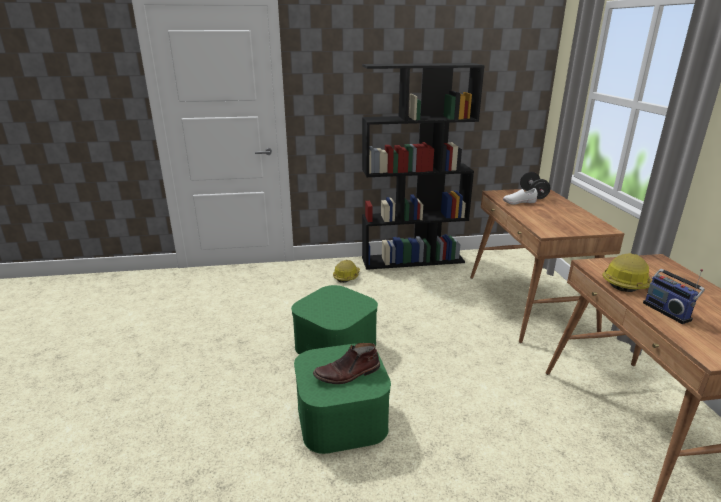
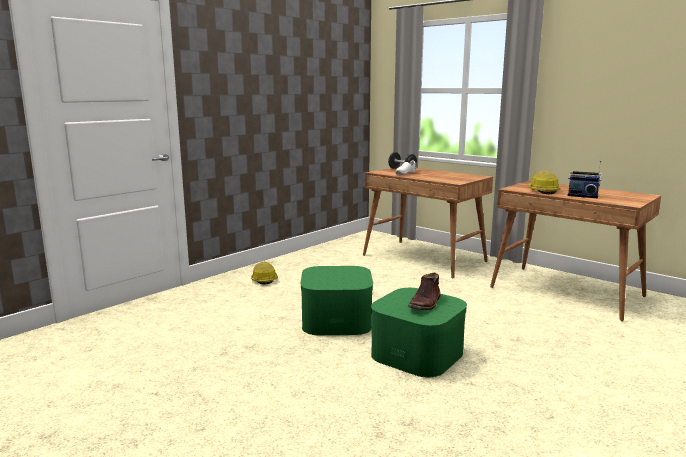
camera: 40 degrees left, 10 degrees down
(413, 259) = (300, 256): black bookcase -> none

